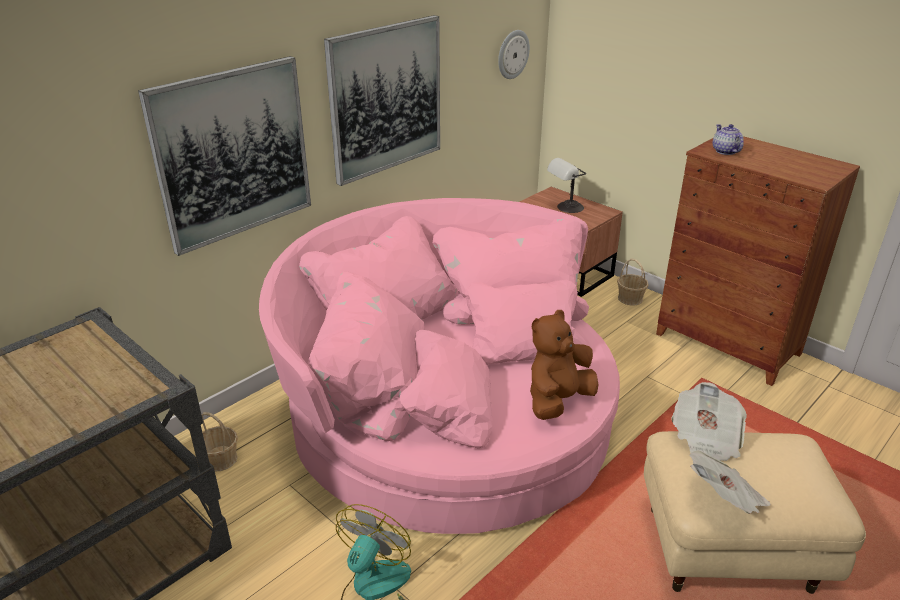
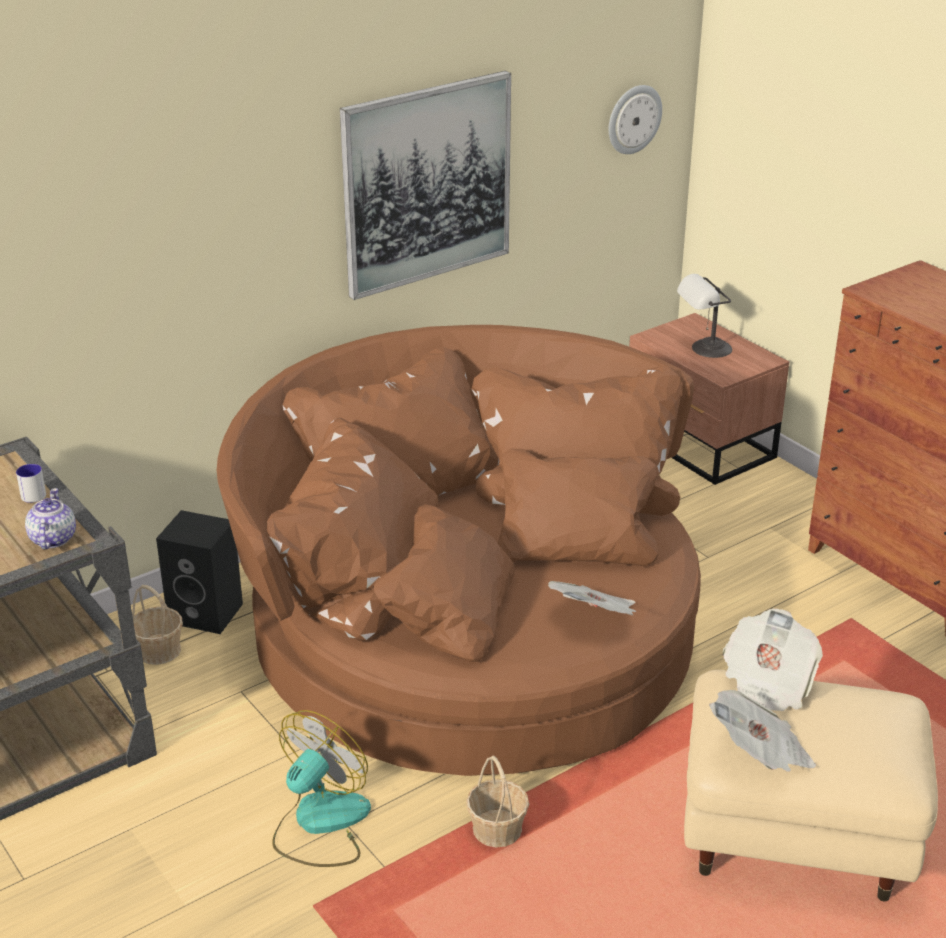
camera: 10 degrees right, 0 degrees up
(109, 353) = (32, 493): none -> mug
(232, 153) = (207, 254): picture -> none
(253, 425) = (207, 613): none -> black speaker
(448, 412) = (471, 625): pink sofa -> brown sofa
(558, 401) = (595, 617): brown plush toy -> newspaper
(630, 298) = (789, 494): basket -> basket (497, 830)
(725, 151) = (899, 292): teapot -> teapot (52, 539)

